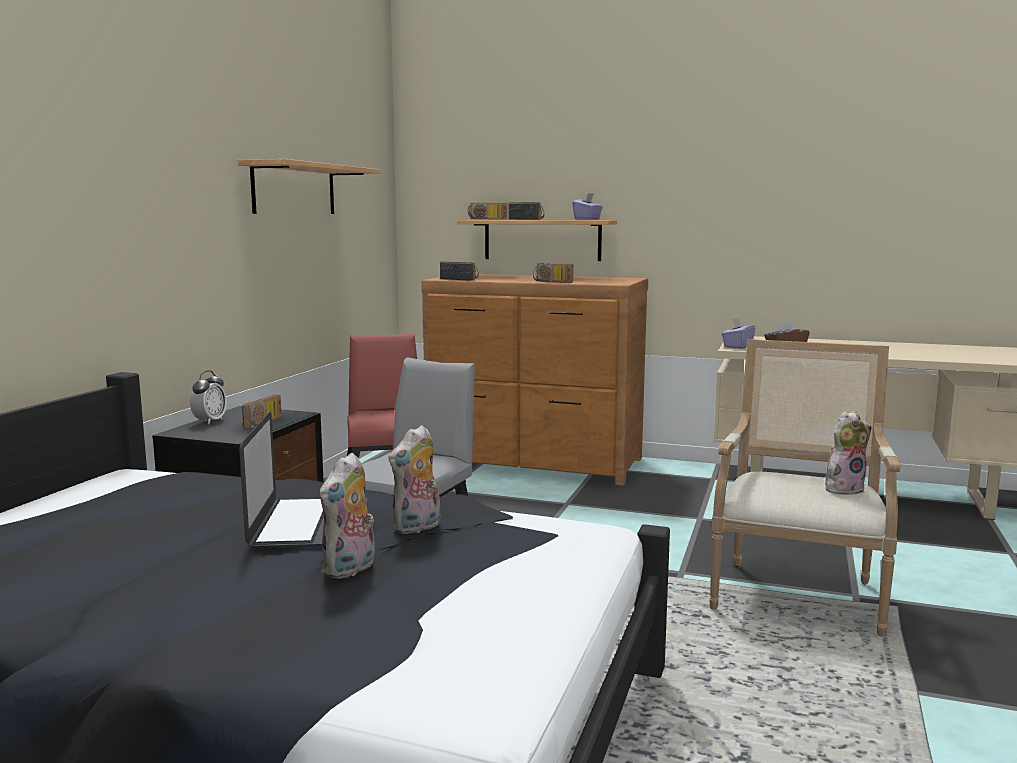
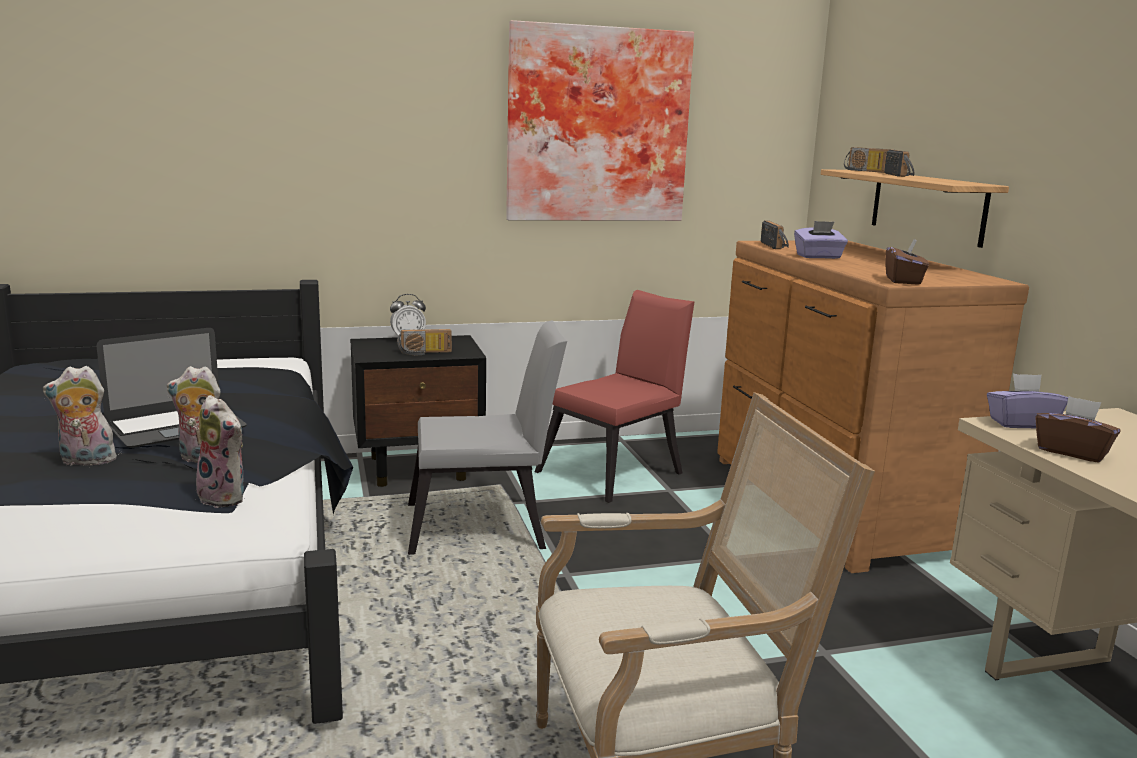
camera: 55 degrees right, 5 degrees up
(294, 189) = (596, 125): shelf -> picture
(551, 282) = (839, 265): radio -> none
(587, 219) = (955, 182): purple tissue box -> purple tissue box (818, 257)
(614, 282) = (904, 281): none -> brown tissue box
(844, 489) = (690, 664): plush toy -> plush toy (226, 497)

